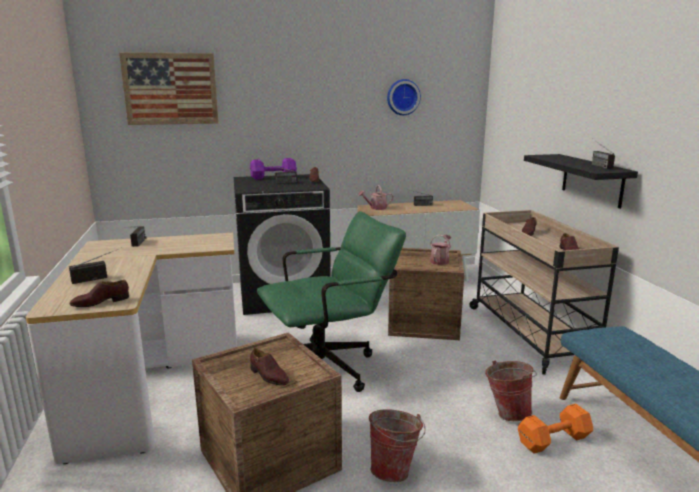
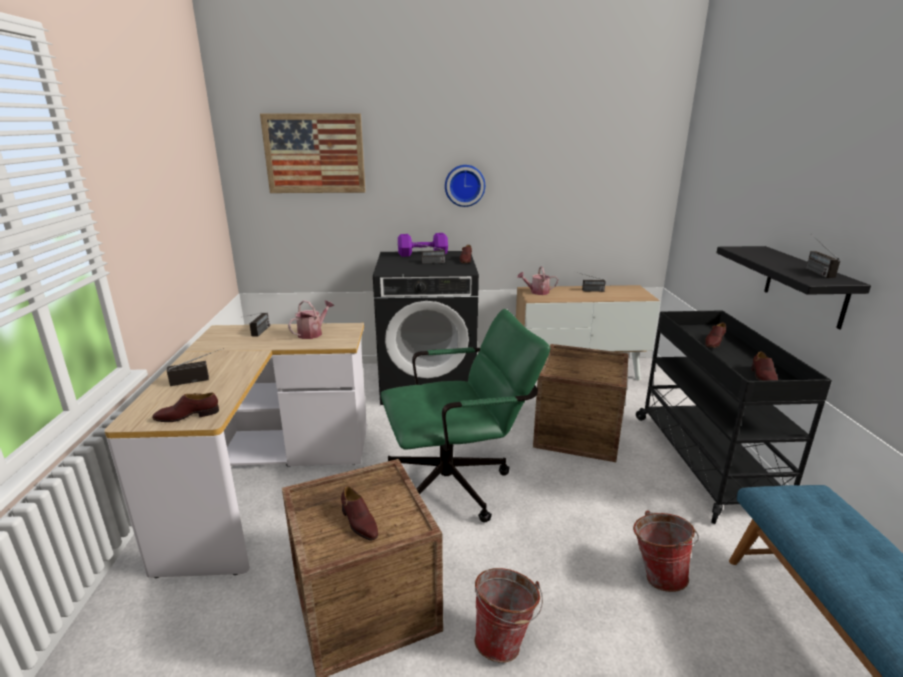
camera: 10 degrees right, 5 degrees up
(402, 97) = (577, 164): wall clock -> wall clock (464, 185)
(440, 260) = (601, 366): watering can -> watering can (313, 333)
(530, 333) = (704, 461): beige cart -> black cart
(555, 440) = (714, 626): orange dumbbell -> none

